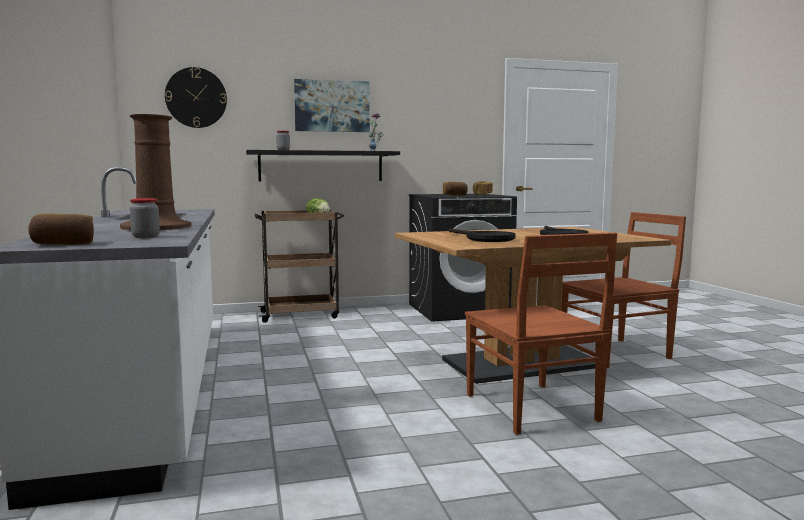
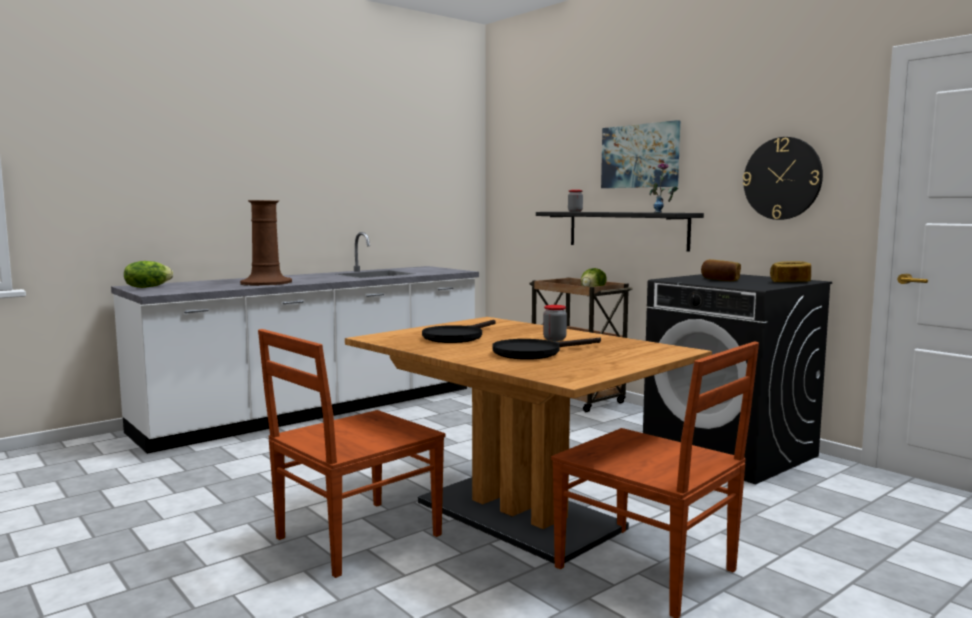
camera: 65 degrees right, 0 degrees up
(64, 244) = (147, 287): bread -> lettuce
(145, 237) = (195, 288): jar -> jar (554, 339)
(196, 97) = (530, 158): wall clock -> wall clock (782, 178)

